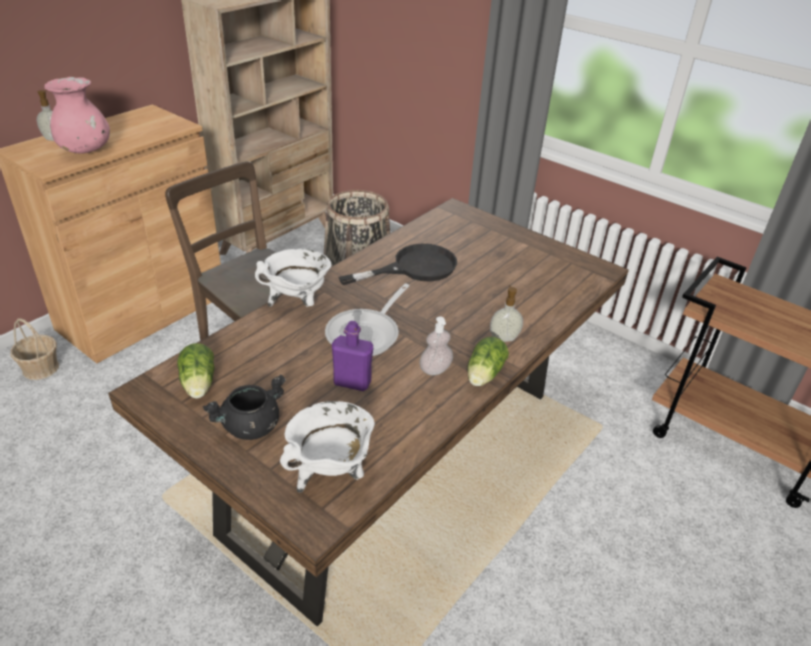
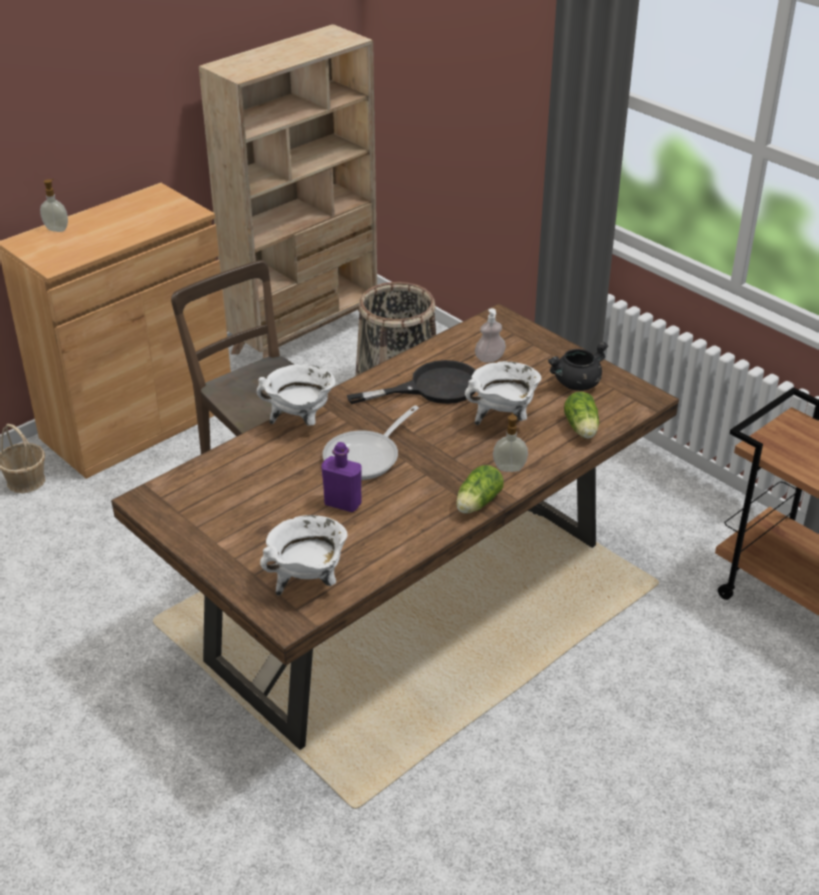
camera: 10 degrees right, 0 degrees up
(85, 150) = (89, 244): pink vase -> none
(198, 385) = (194, 497): lettuce -> lettuce (582, 429)
(250, 427) = (240, 538): black cooking pot -> black cooking pot (576, 384)
(435, 369) = (428, 496): soap dispenser -> soap dispenser (489, 358)
(484, 292) = (503, 418): none -> white cooking pot

